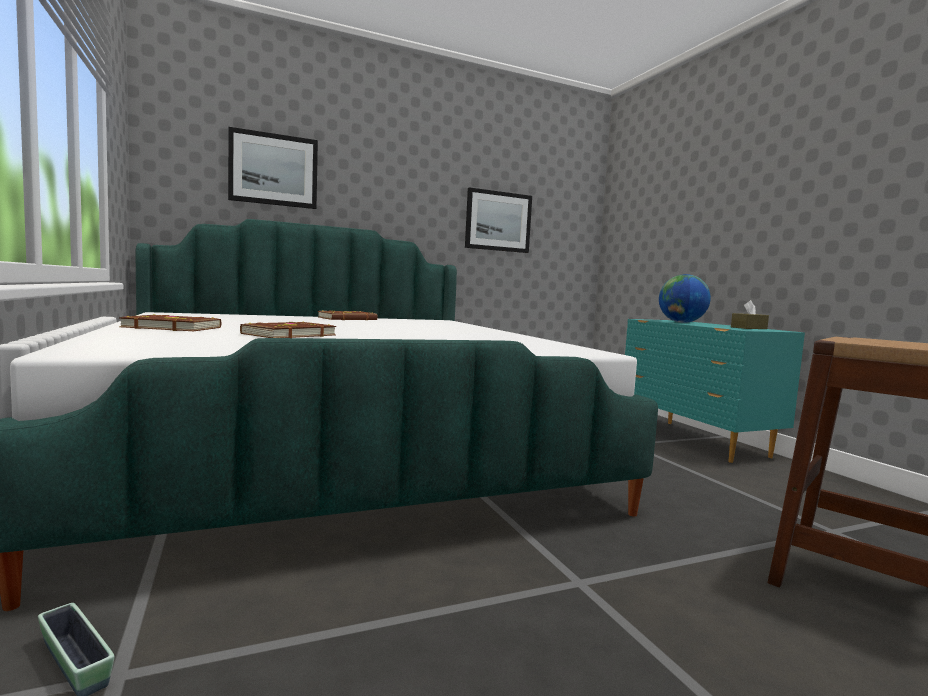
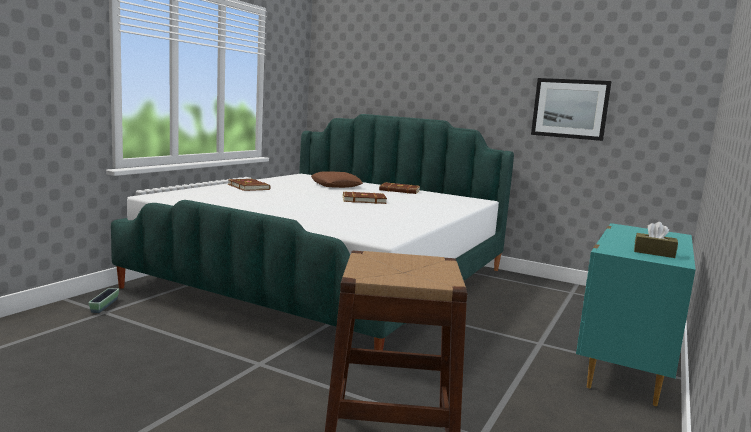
camera: 50 degrees right, 5 degrees up
(265, 319) = (336, 185): none -> brown pillow
(273, 169) = (383, 77): picture -> none
(288, 334) = (276, 198): brown book -> brown book (363, 200)
(681, 322) = (632, 235): globe -> none

